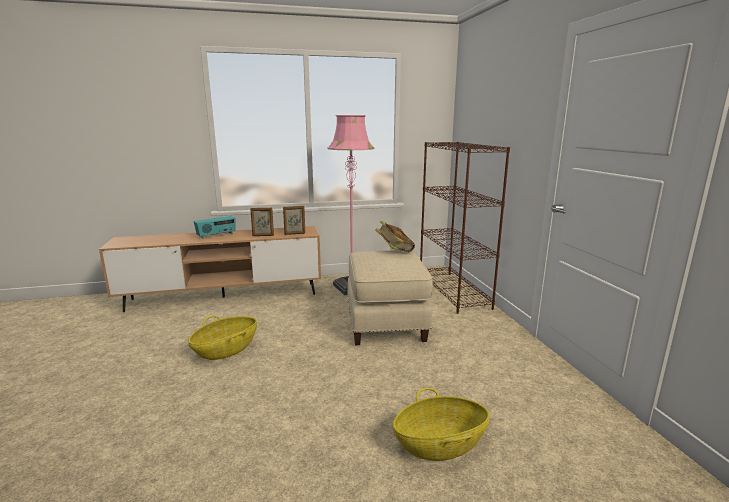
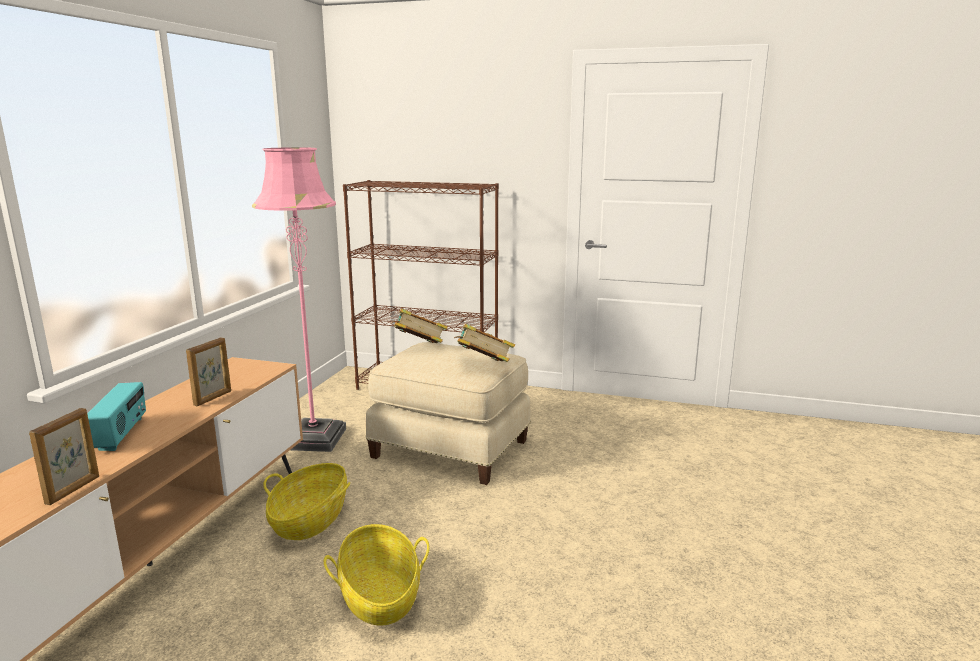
camera: 60 degrees left, 0 degrees up
(295, 234) = (252, 376): picture frame -> picture frame (74, 490)
(387, 269) = (483, 366): none -> book
(440, 444) = (707, 495): basket -> basket (310, 520)

